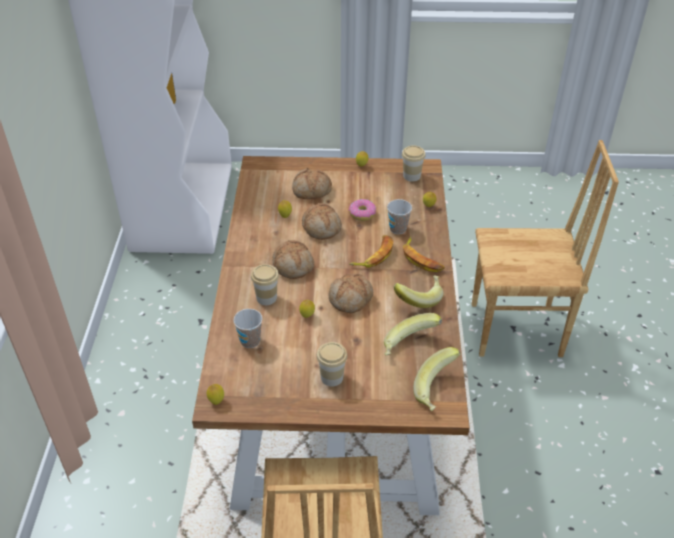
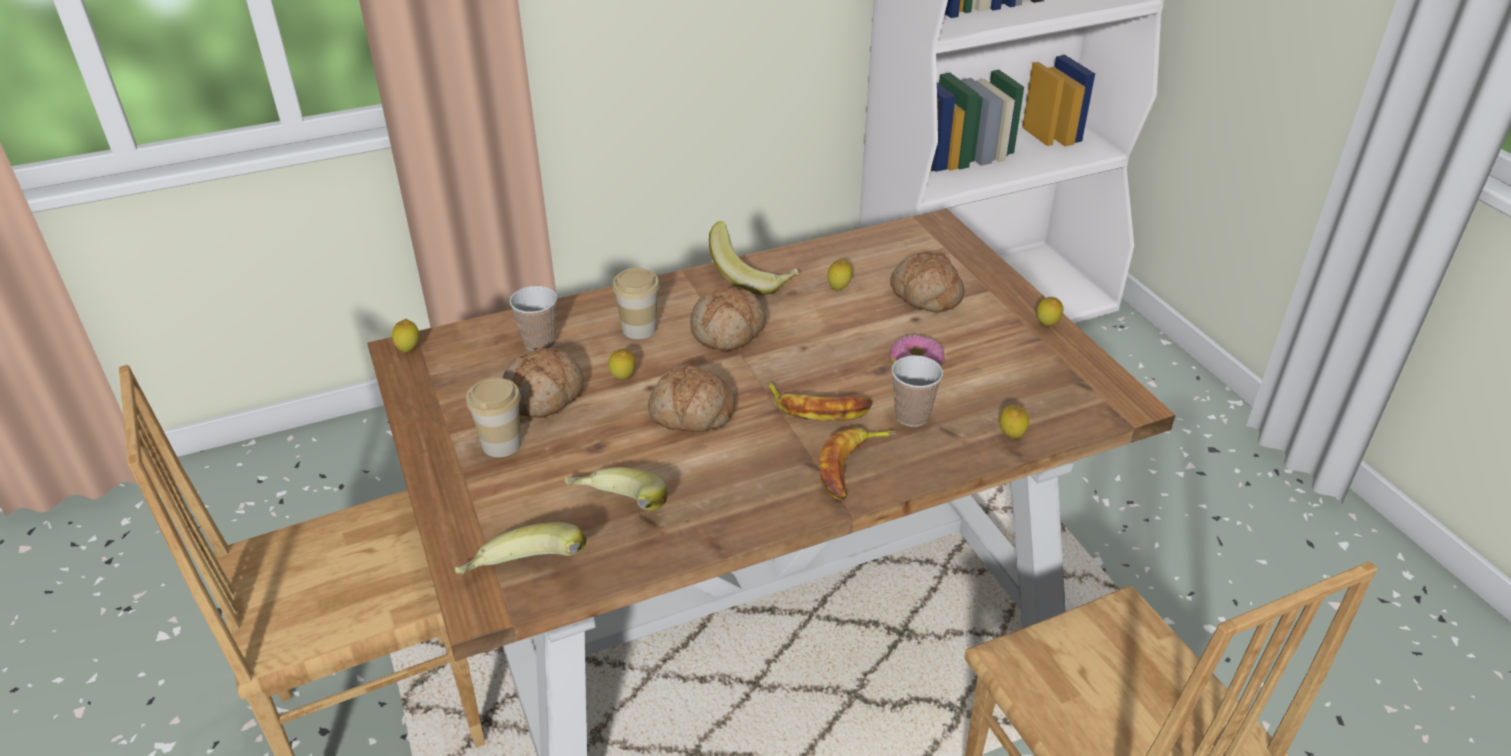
camera: 65 degrees right, 5 degrees down
(322, 227) = (842, 332): bread -> bread (545, 395)
(411, 176) = (1080, 391): cup -> none
(418, 298) = (745, 491): banana -> banana (753, 277)

